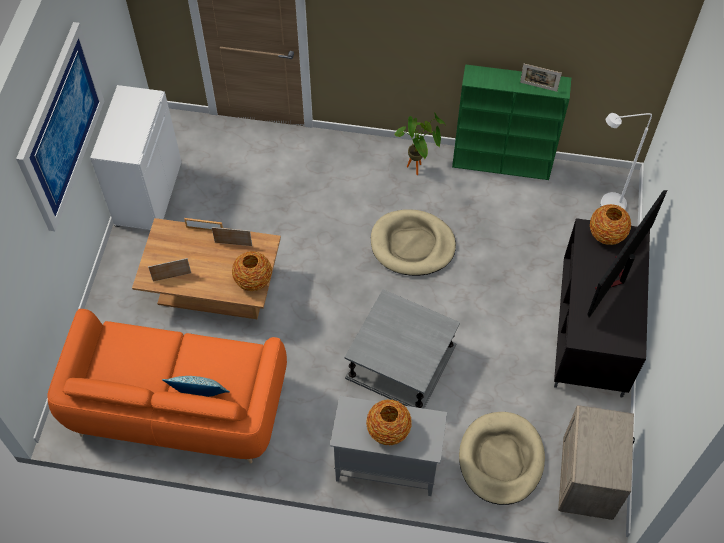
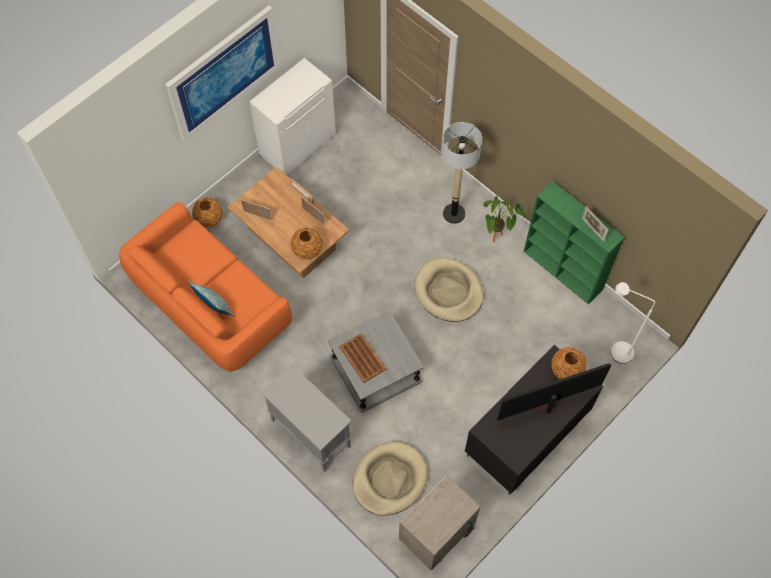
camera: 35 degrees right, 5 degrees up
(359, 170) = (454, 214): none -> floor lamp
(388, 430) = (304, 407): vase -> vase (209, 219)
(393, 351) = (362, 357): none -> brown tray

